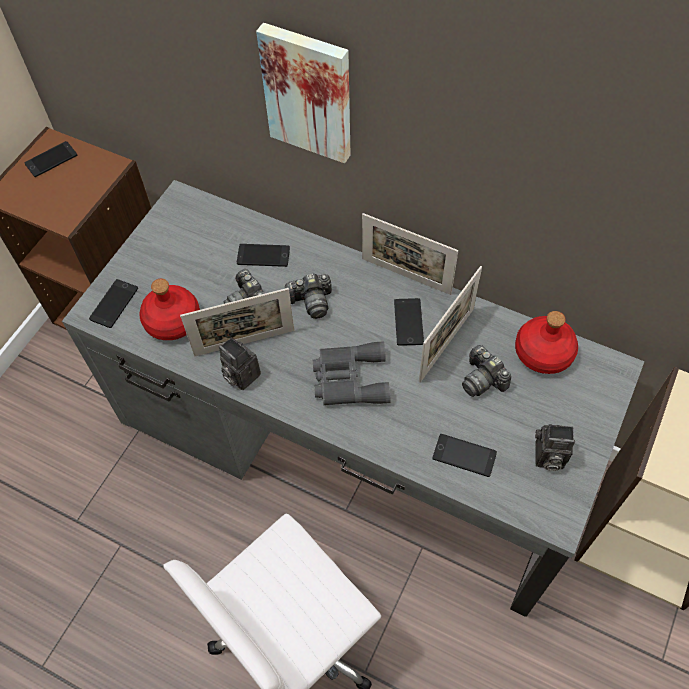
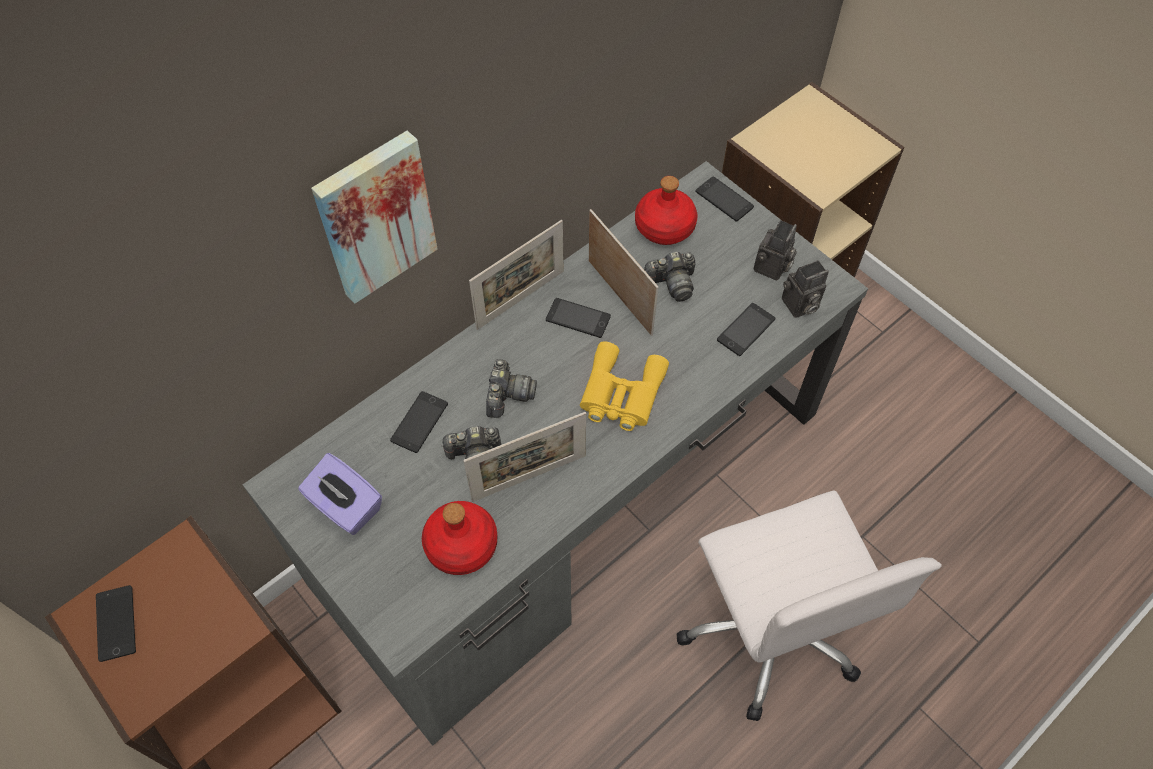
camera: 70 degrees left, 0 degrees up
(114, 304) = (401, 605): phone -> phone (724, 199)
(178, 241) = (345, 506): none -> purple tissue box
(240, 375) = (569, 495): camera -> camera (799, 306)
(244, 343) = (529, 478): picture frame -> picture frame turned 60 degrees clockwise
(348, 379) = (620, 394): grey binoculars -> yellow binoculars

